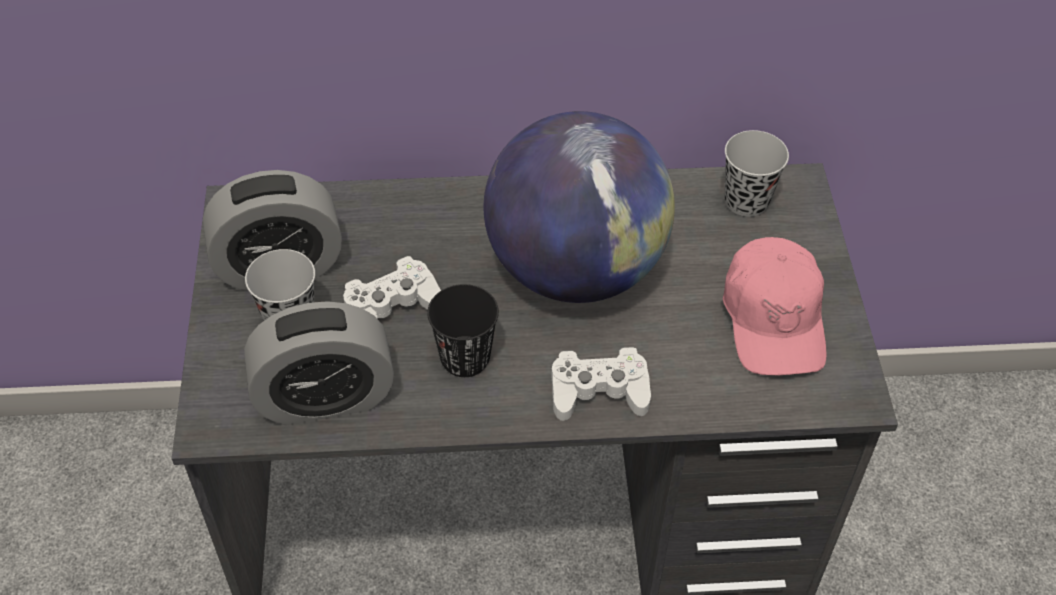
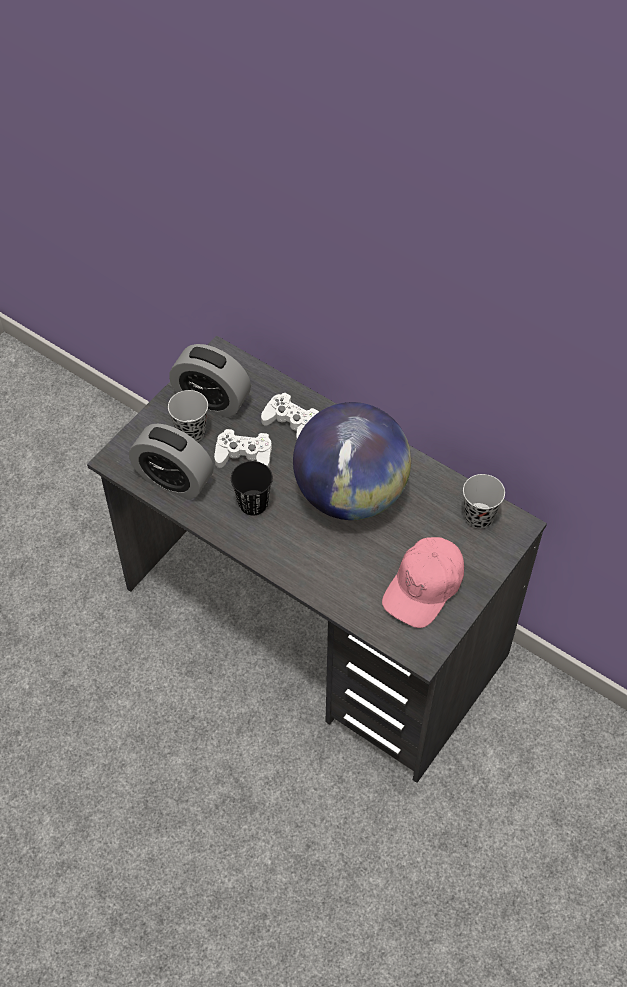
camera: 40 degrees right, 5 degrees up
(598, 391) = (299, 562): white game controller -> white game controller (291, 423)

